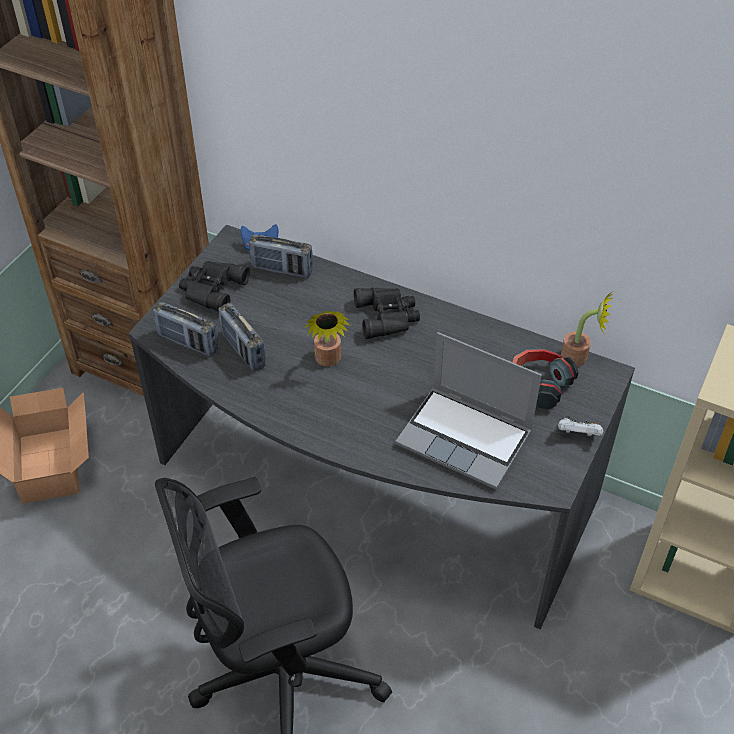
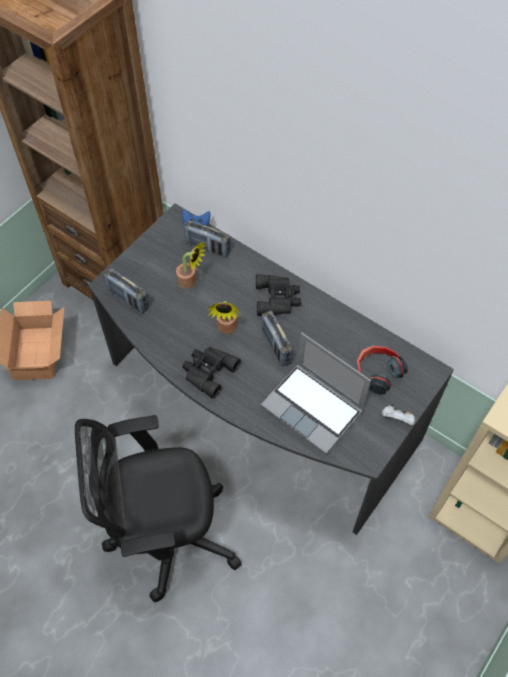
camera: 10 degrees right, 10 degrees up
(211, 289) = (153, 257): black binoculars -> black binoculars (208, 371)
(243, 350) = (167, 311): radio -> radio (276, 346)
(579, 358) = (413, 355): potted plant -> potted plant (190, 282)

